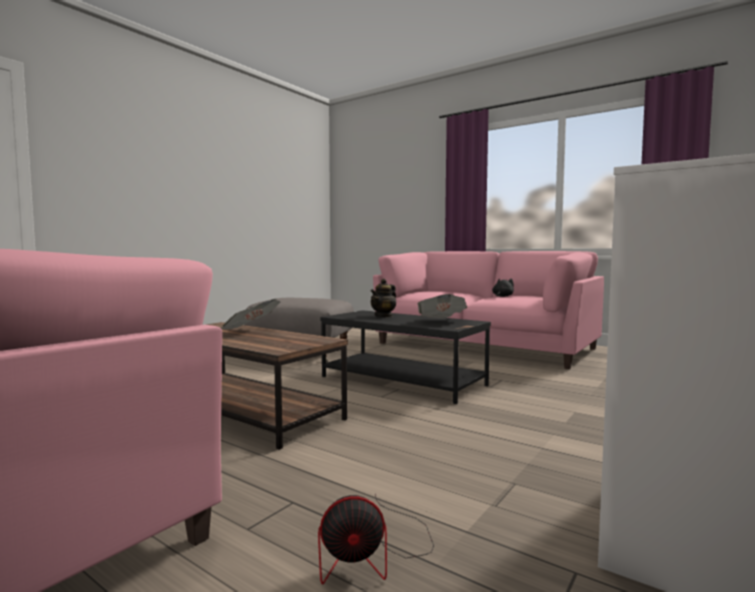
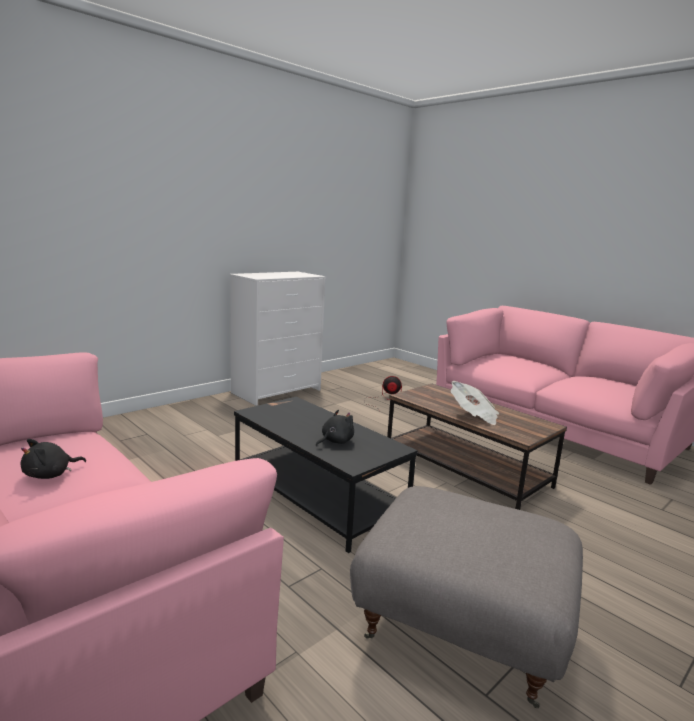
camera: 170 degrees left, 10 degrees up
(384, 316) = (335, 441): teapot -> black plush toy
(441, 321) = (284, 416): newspaper -> none

